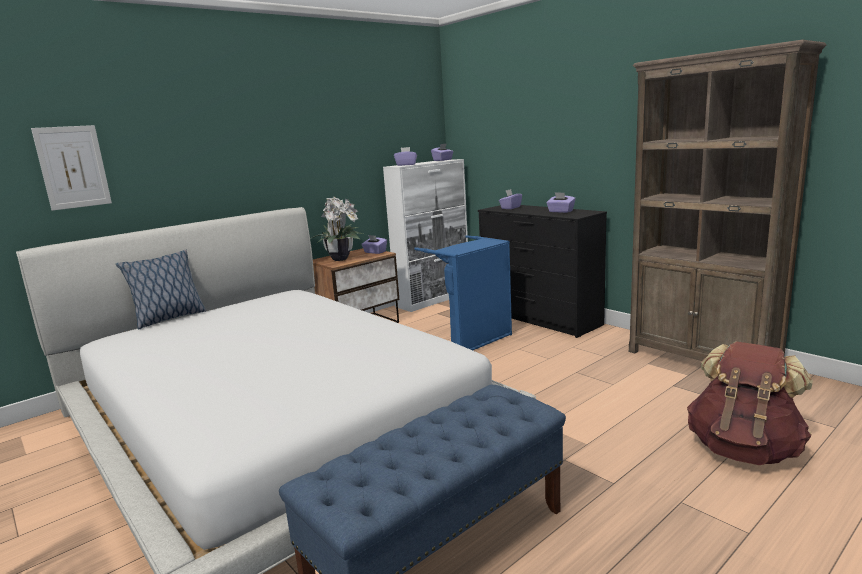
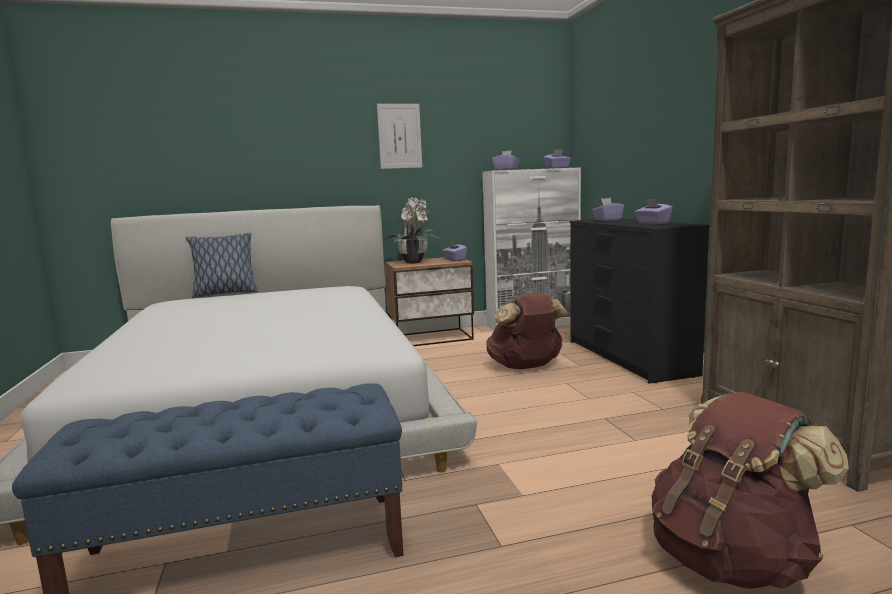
camera: 25 degrees right, 5 degrees down
(73, 167) = (171, 152): picture -> picture (399, 136)
(473, 340) = (526, 367): blue laundry basket -> brown backpack

